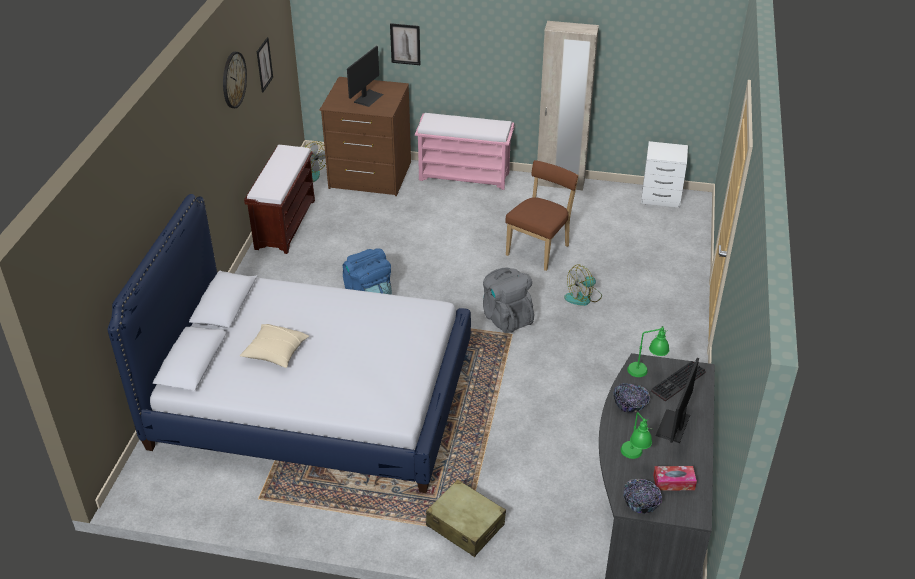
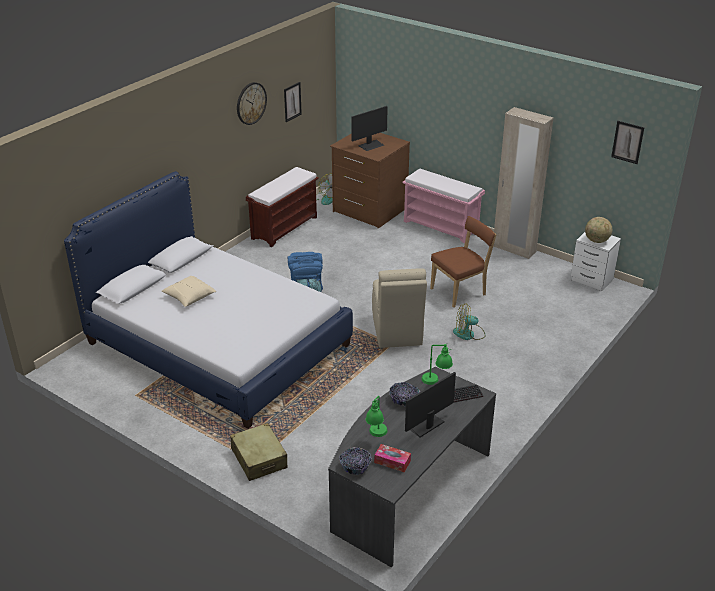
camera: 25 degrees right, 5 degrees down
(405, 44) = (410, 109): picture -> picture (627, 142)
(506, 317) = (397, 331): grey backpack -> beige chair
(667, 154) = (596, 241): none -> globe

